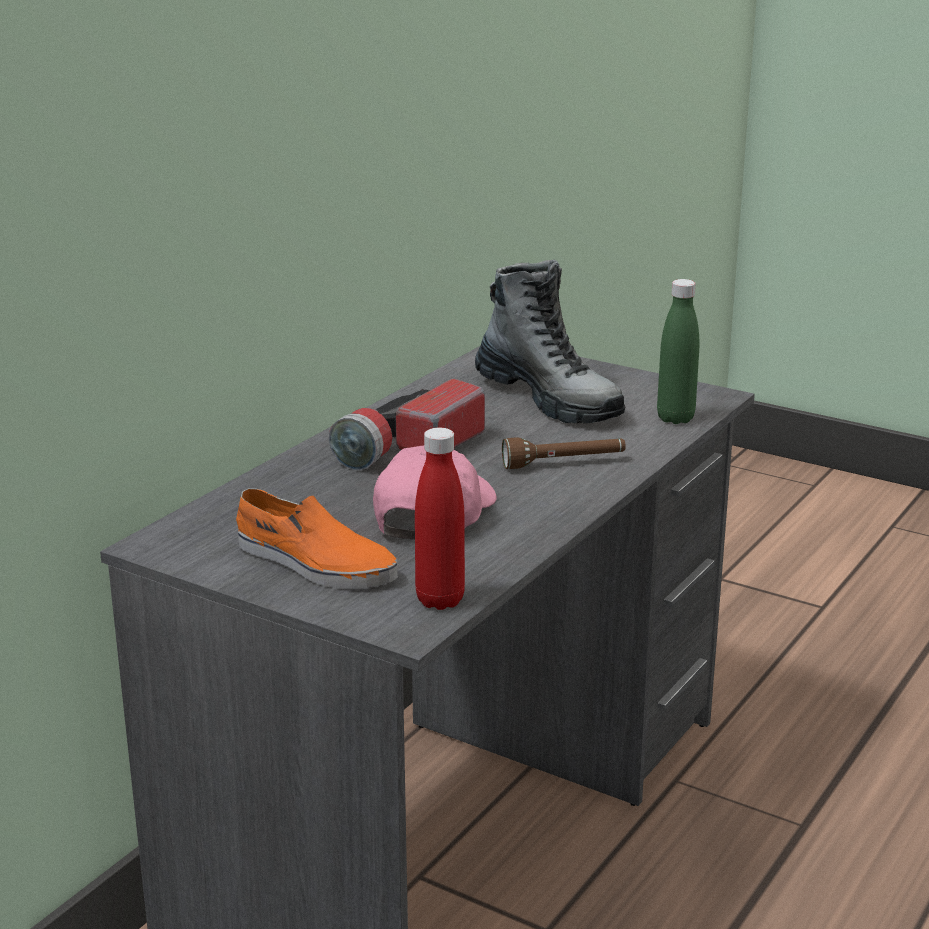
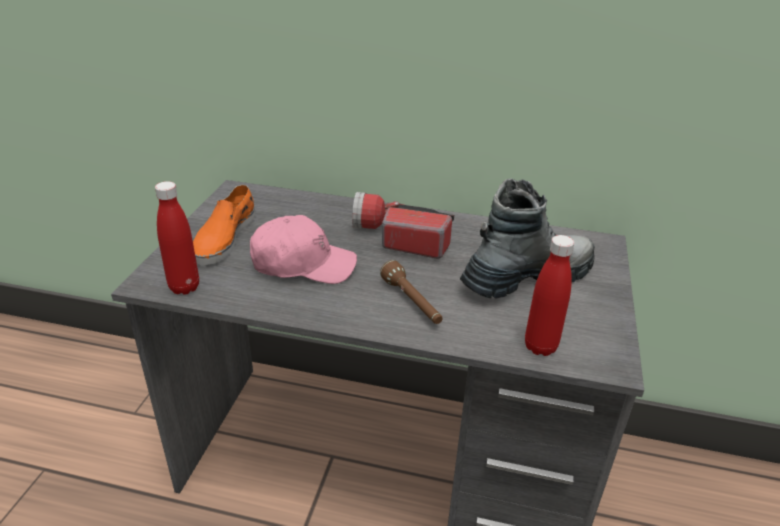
camera: 70 degrees right, 10 degrees up
(549, 399) = (527, 278): boot -> boot turned 150 degrees counterclockwise
(675, 418) = (540, 346): green bottle -> red bottle

